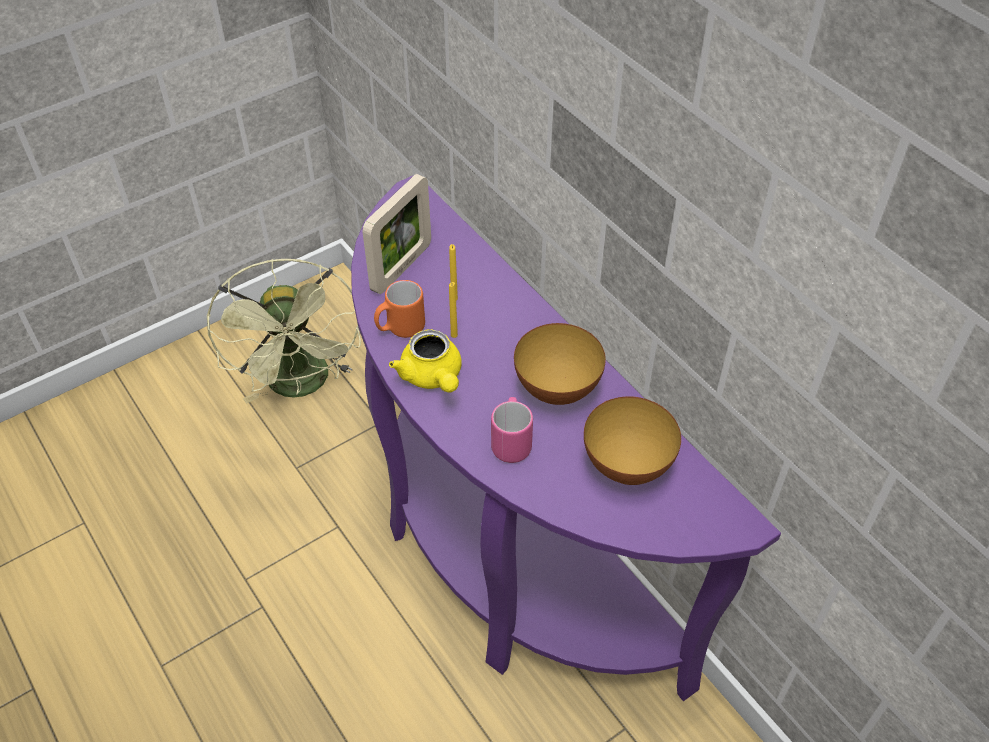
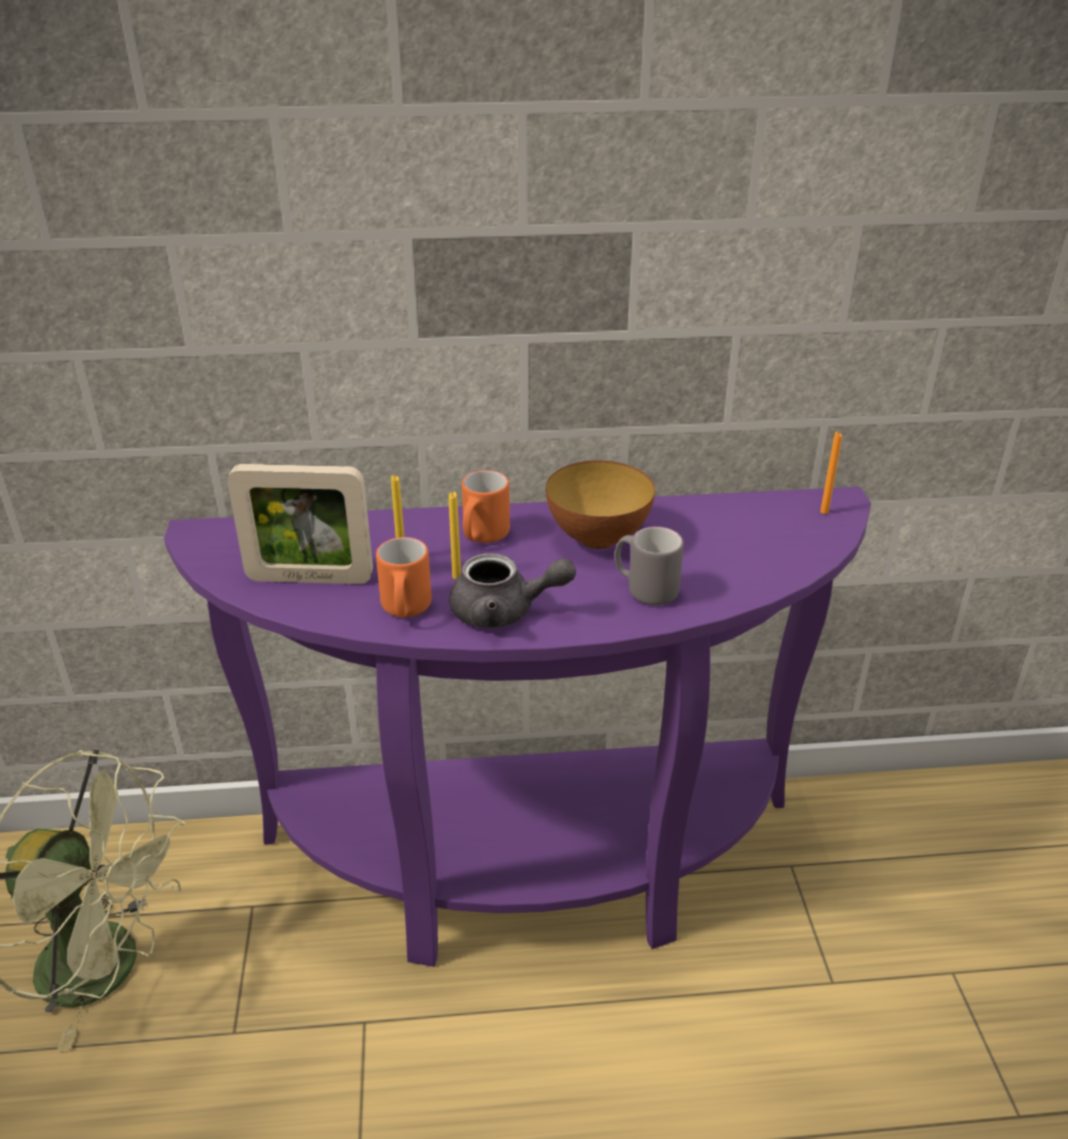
camera: 60 degrees left, 15 degrees down
(401, 268) = (310, 578): picture frame -> picture frame turned 120 degrees clockwise
(432, 377) = (504, 612): yellow teapot -> grey teapot
(510, 326) = (482, 537): none -> orange mug
(511, 442) = (644, 590): pink mug -> grey mug
(627, 465) = (730, 533): bowl -> none
(712, 518) = (824, 511): none -> orange candle

